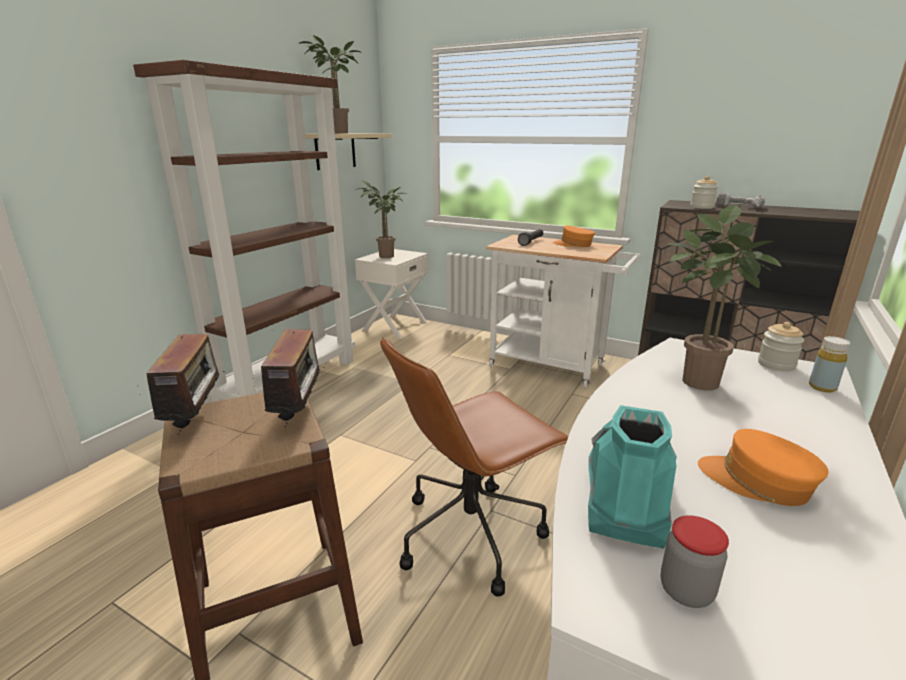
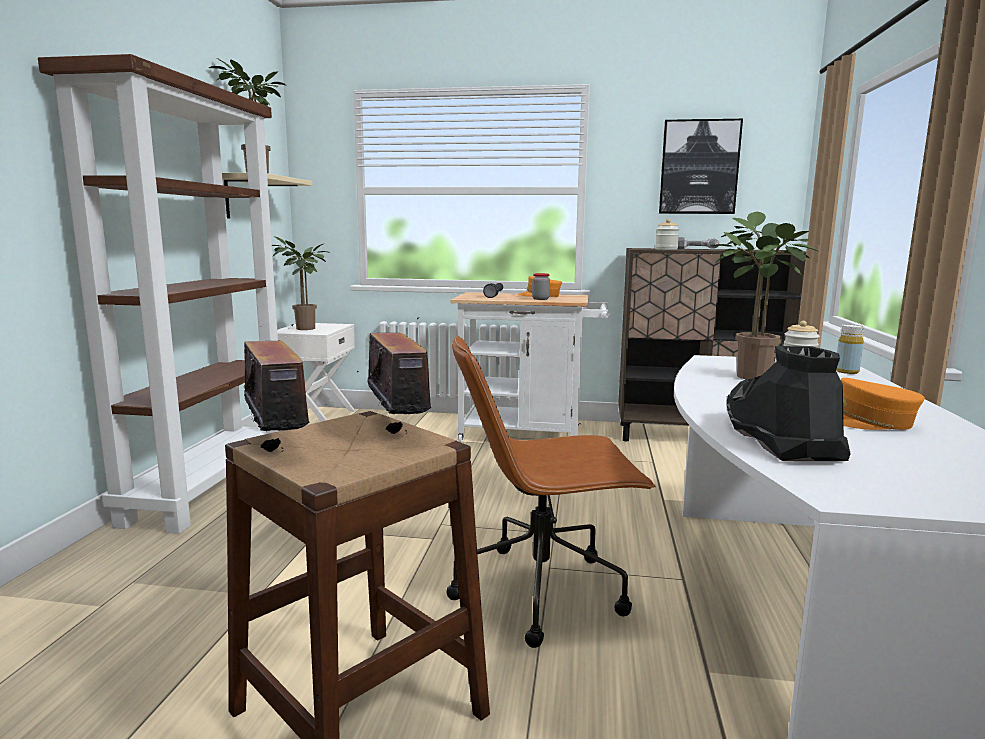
camera: 20 degrees left, 10 degrees down
(472, 533) = (543, 590): brown office chair -> brown office chair turned 45 degrees clockwise
(627, 489) = (778, 437): turquoise boot -> black boot
(686, 591) = (890, 478): jar -> jar (540, 299)
(760, 116) = (699, 167): none -> picture

